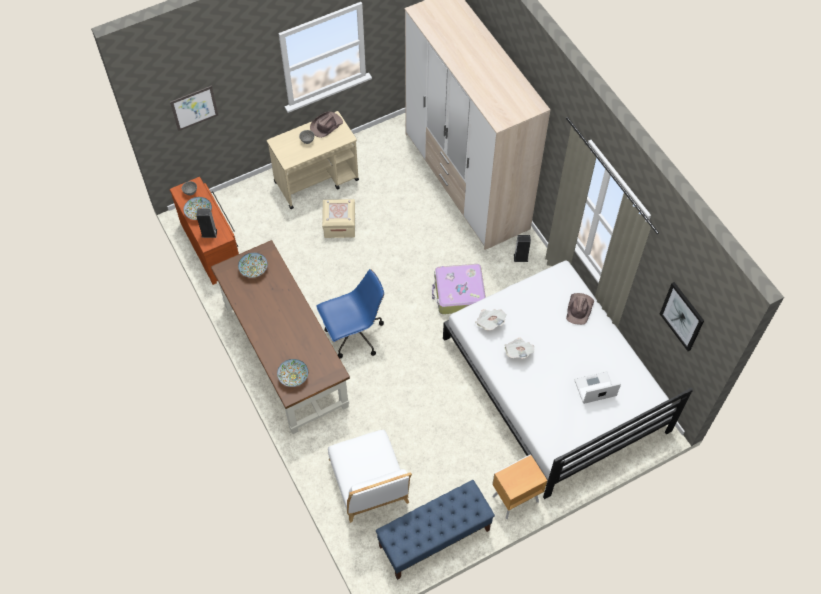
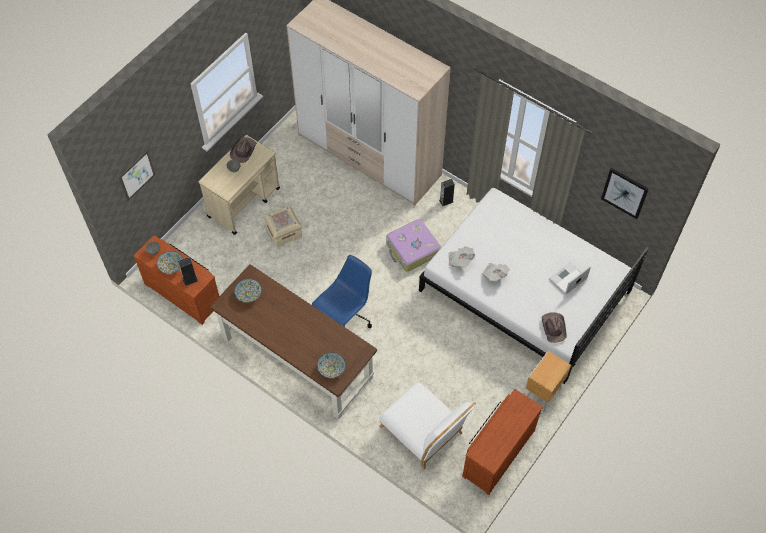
camera: 25 degrees left, 0 degrees up
(434, 538) = (496, 452): blue bench -> brown dresser
(579, 309) = (523, 222): brown hat -> brown hat (554, 327)

